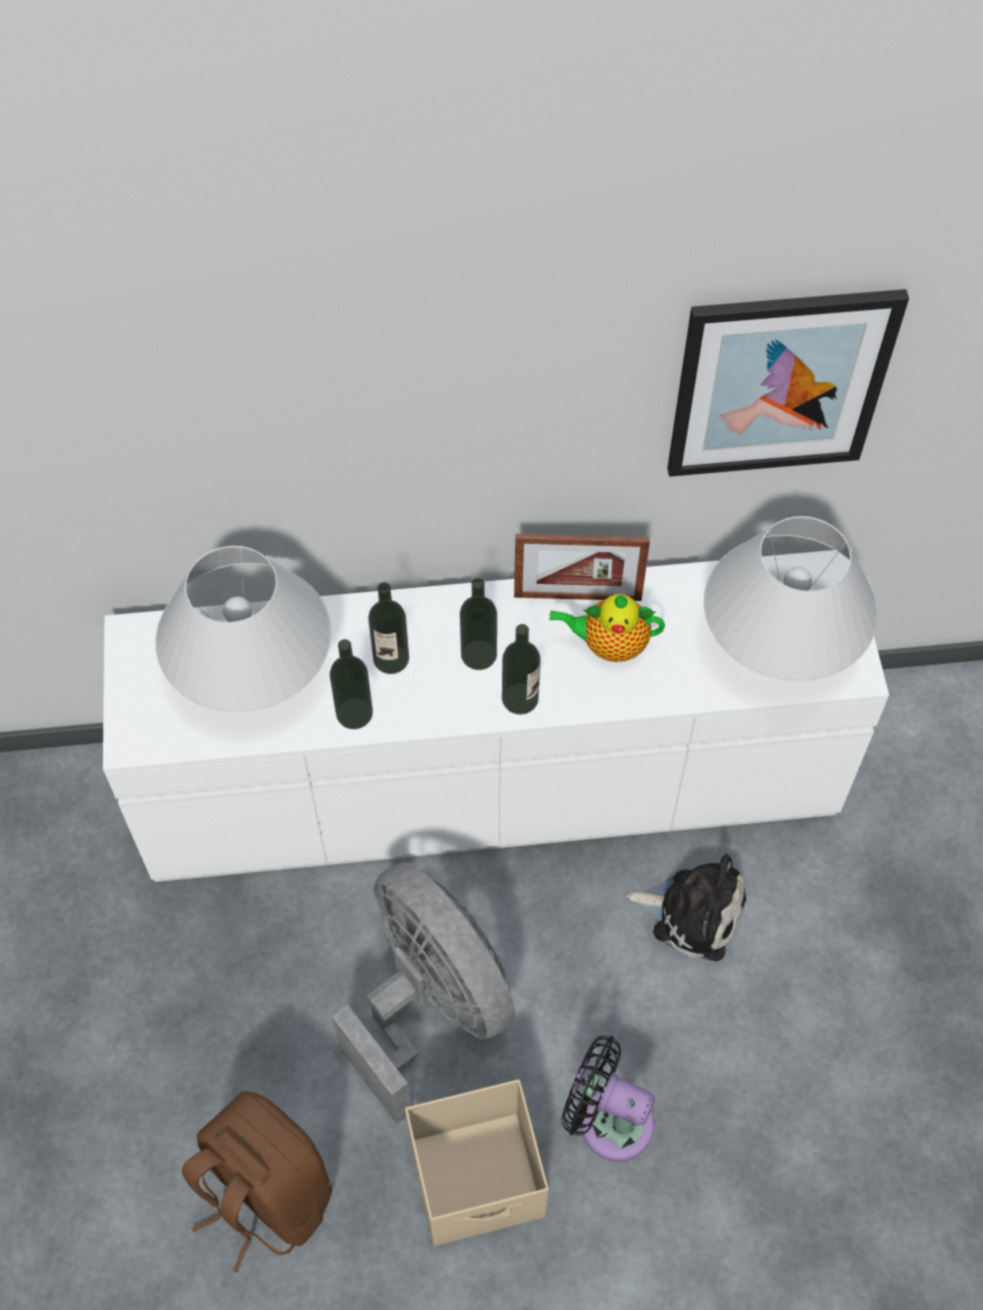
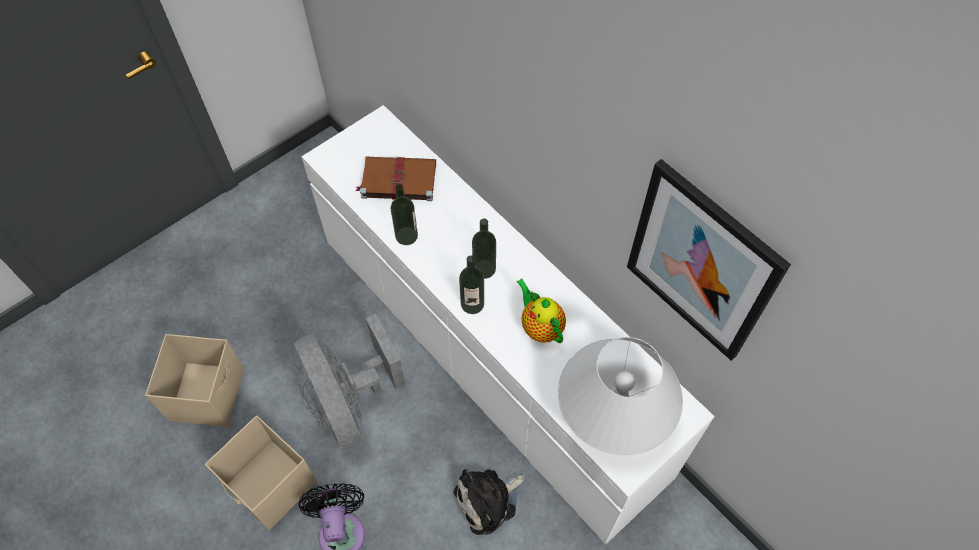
camera: 55 degrees right, 0 degrees up
(253, 672) = (397, 180): white table lamp -> brown book
(265, 1194) = (208, 393): brown backpack -> beige storage box
(391, 659) = (450, 232): bottle -> none
(429, 1004) = (349, 403): grey fan -> grey fan turned 135 degrees clockwise
(577, 596) = (558, 293): picture frame -> none
(692, 912) = (489, 500): plush toy -> plush toy turned 75 degrees clockwise

